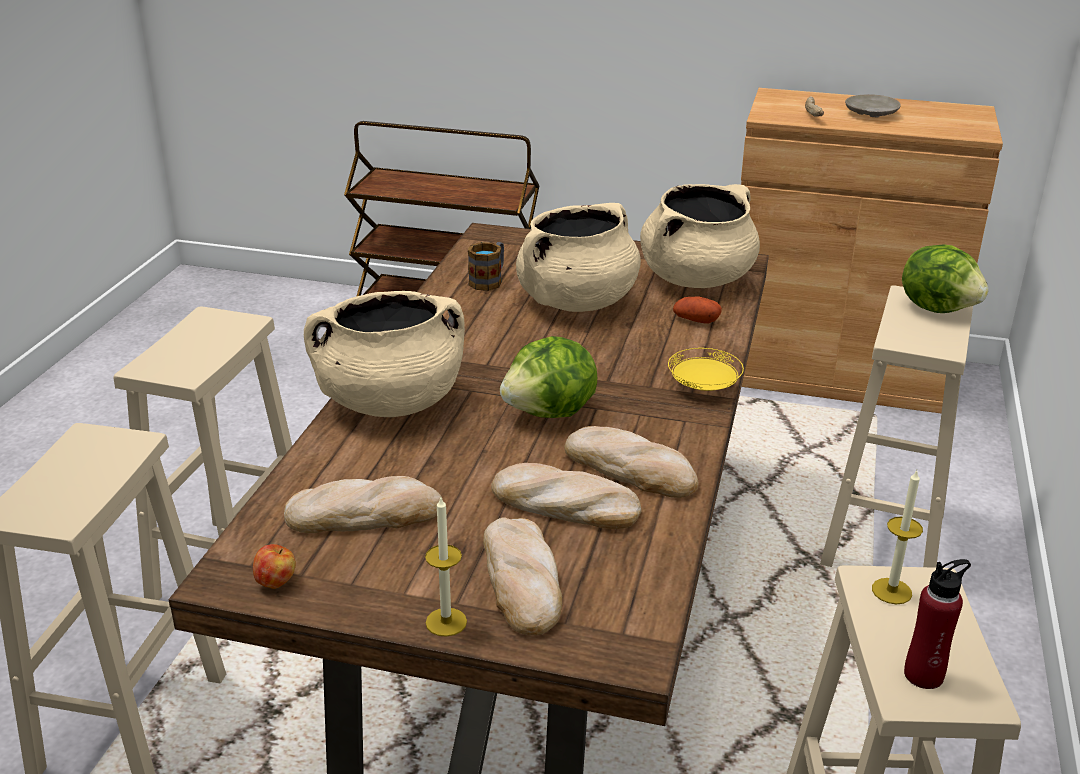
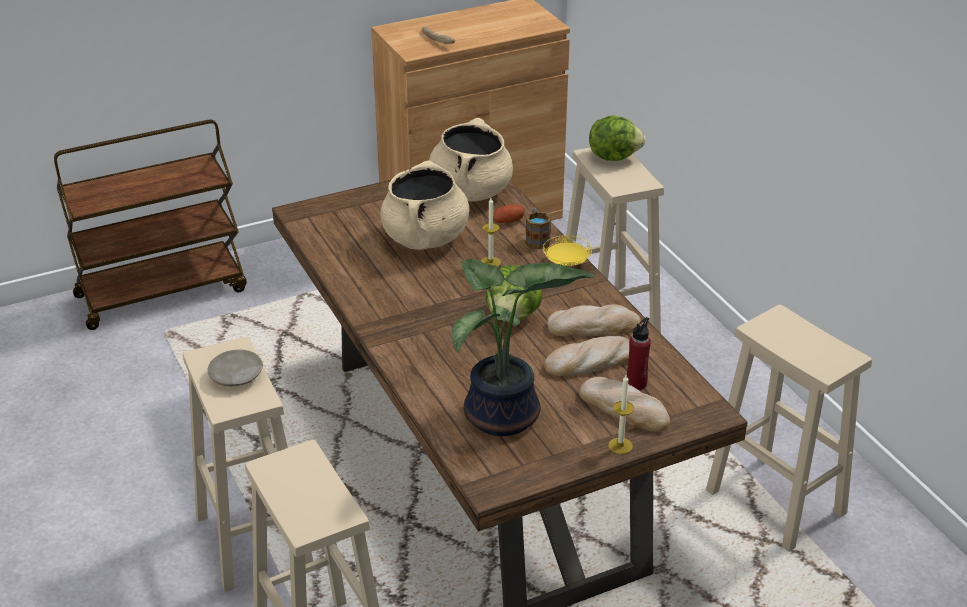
camera: 40 degrees left, 5 degrees up
(276, 582) = (516, 475): apple -> none
(364, 513) = (504, 419): bread -> potted plant
(390, 402) = (418, 353): beige cooking pot -> none
(489, 280) = (351, 247): mug -> mug (536, 239)
(870, 114) = (470, 28): beige plate -> beige plate (236, 376)
(891, 591) = (770, 328): candle -> candle (490, 262)
(924, 675) = (821, 358): red bottle -> red bottle (636, 383)

